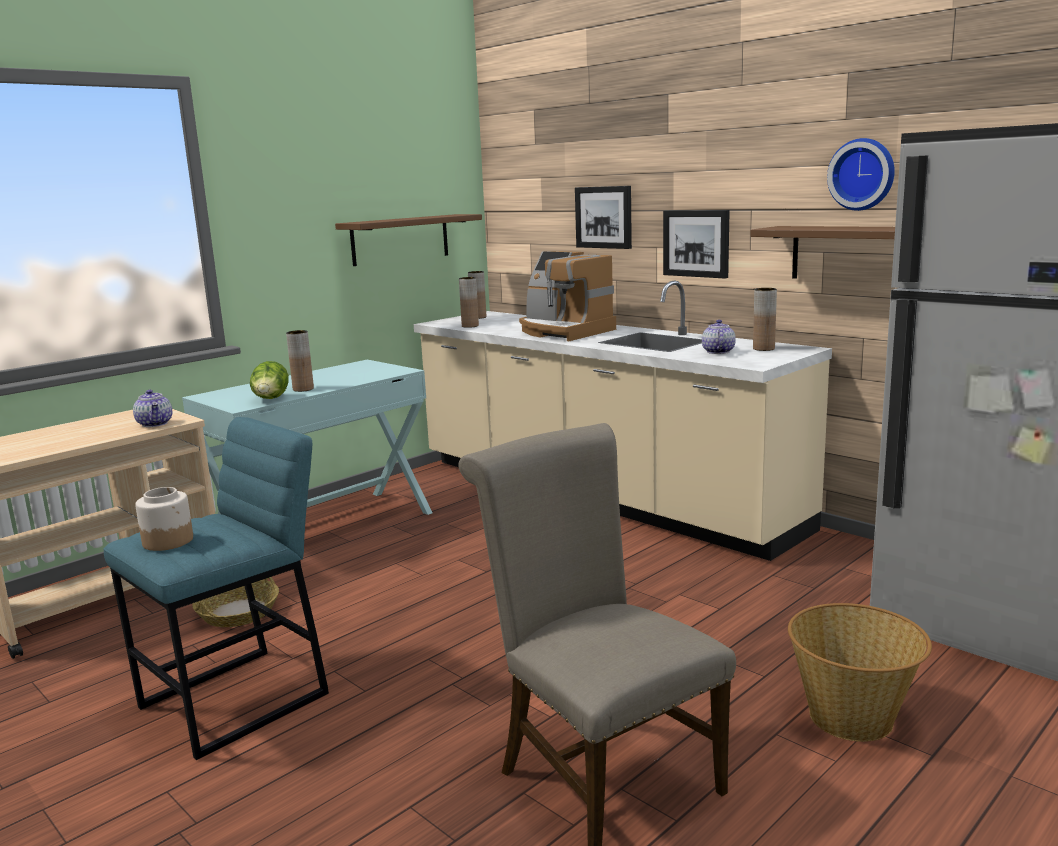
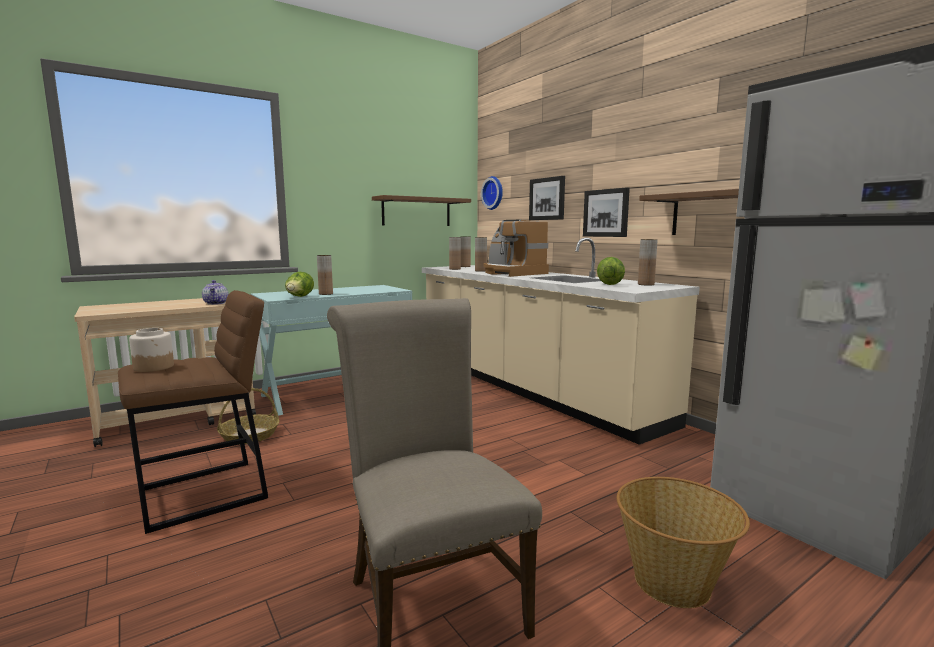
camera: 10 degrees right, 5 degrees down
(238, 698) = (207, 493): blue stool -> brown stool
(513, 329) = (480, 271): none -> brown vase
(717, 352) = (609, 284): teapot -> lettuce
(863, 174) = (728, 152): wall clock -> wall clock (494, 193)

